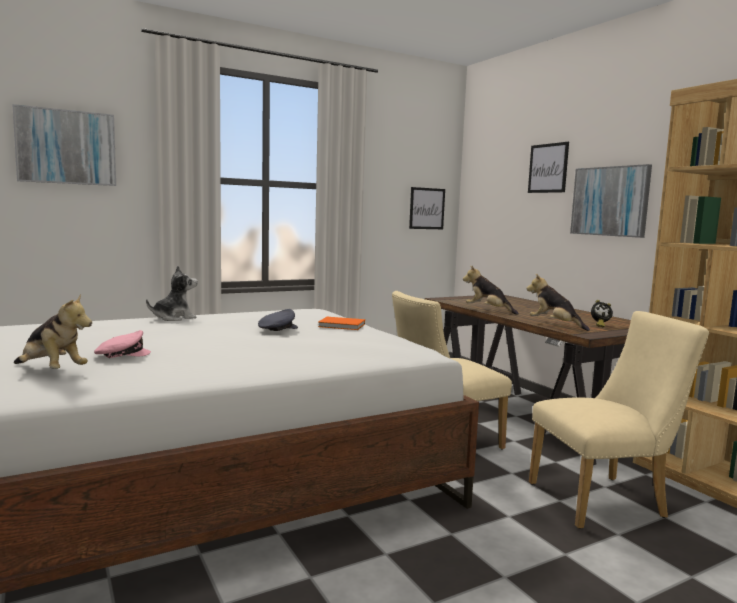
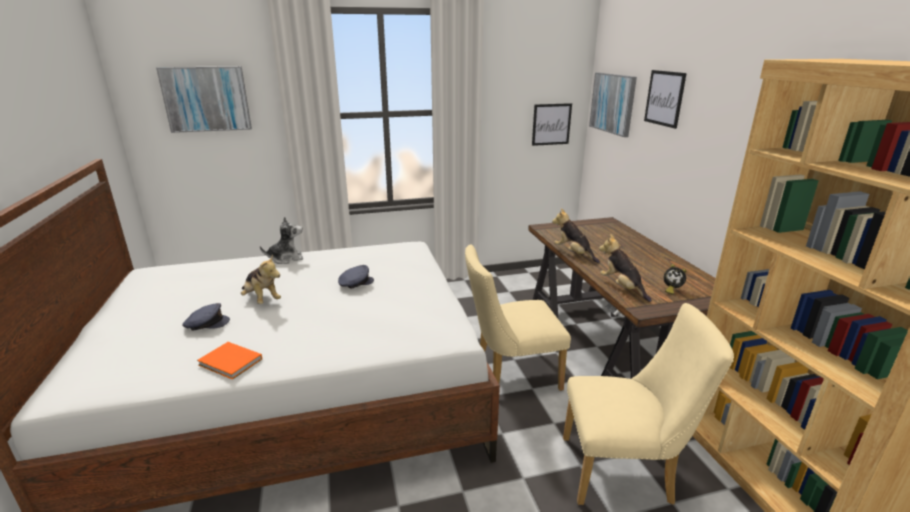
camera: 15 degrees right, 15 degrees up
(51, 371) = (142, 347): plush toy -> plush toy (261, 299)
(121, 355) = (206, 323): pink cap -> grey cap
(342, 325) = (415, 279): orange book -> orange book (231, 363)
(610, 201) = (716, 149): picture -> picture (613, 103)

